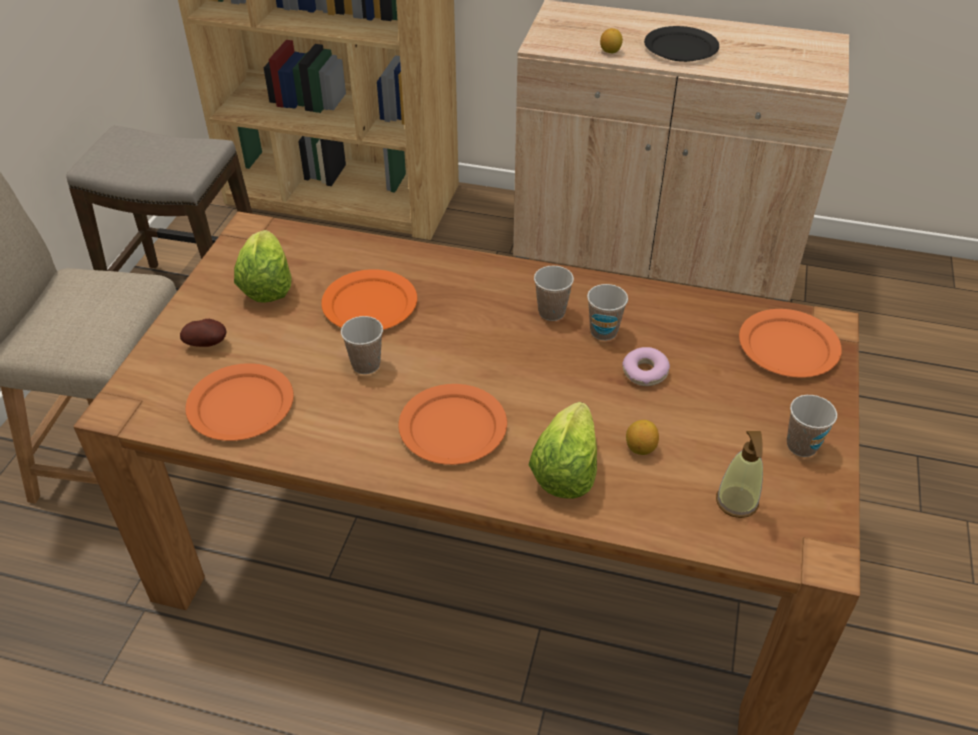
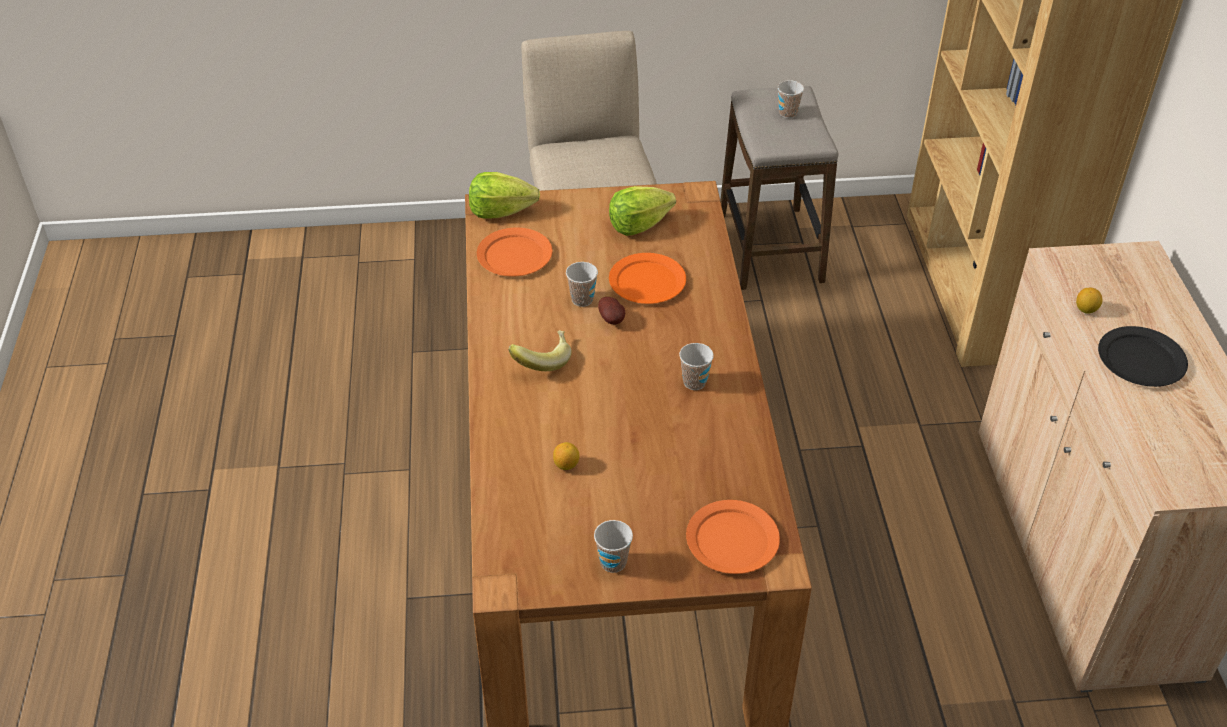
camera: 70 degrees right, 0 degrees up
(208, 343) = (564, 220): potato -> potato (612, 320)
(452, 427) = (541, 360): orange plate -> banana
(565, 470) = (526, 428): lettuce -> lettuce (501, 211)
(603, 331) = (688, 418): cup -> cup (788, 113)
(644, 372) = (651, 452): donut -> none
(737, 502) = (535, 529): soap dispenser -> none

